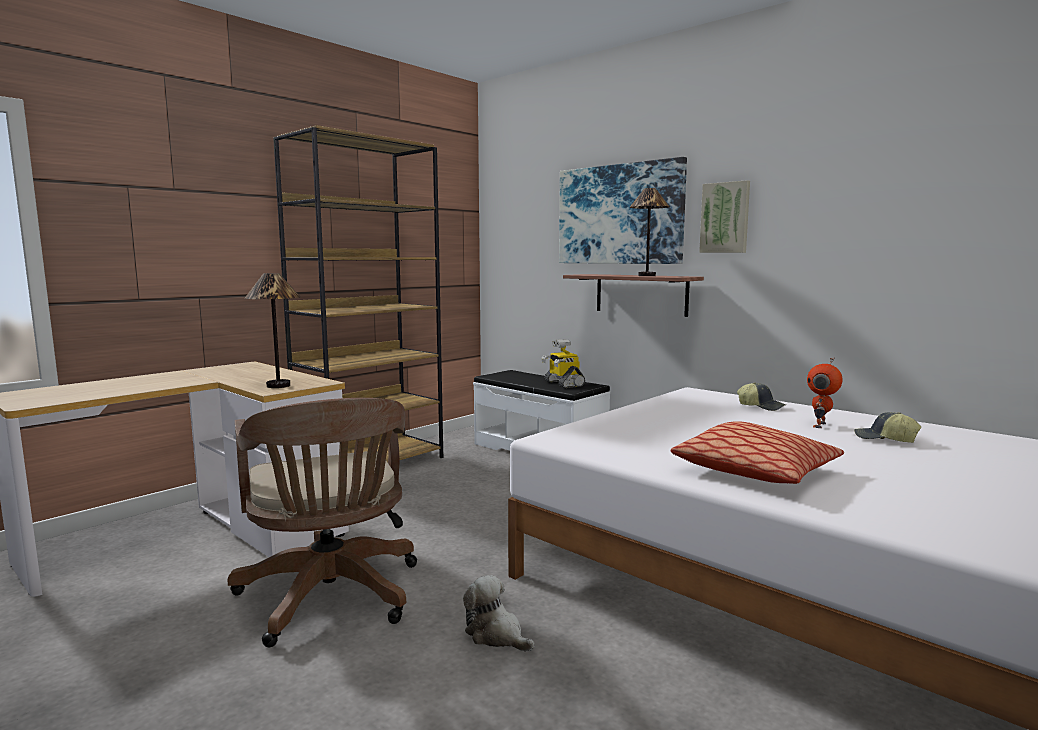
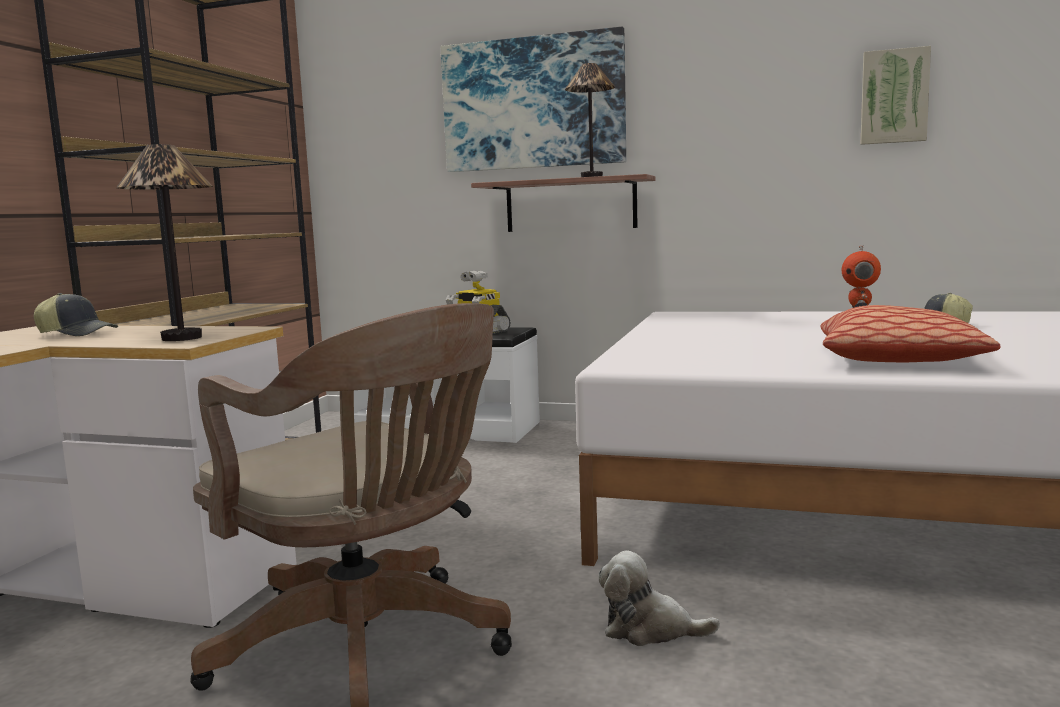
camera: 25 degrees left, 0 degrees up
(725, 218) = (679, 102): picture -> picture (894, 97)
(761, 406) = (769, 316): cap -> cap (78, 333)

